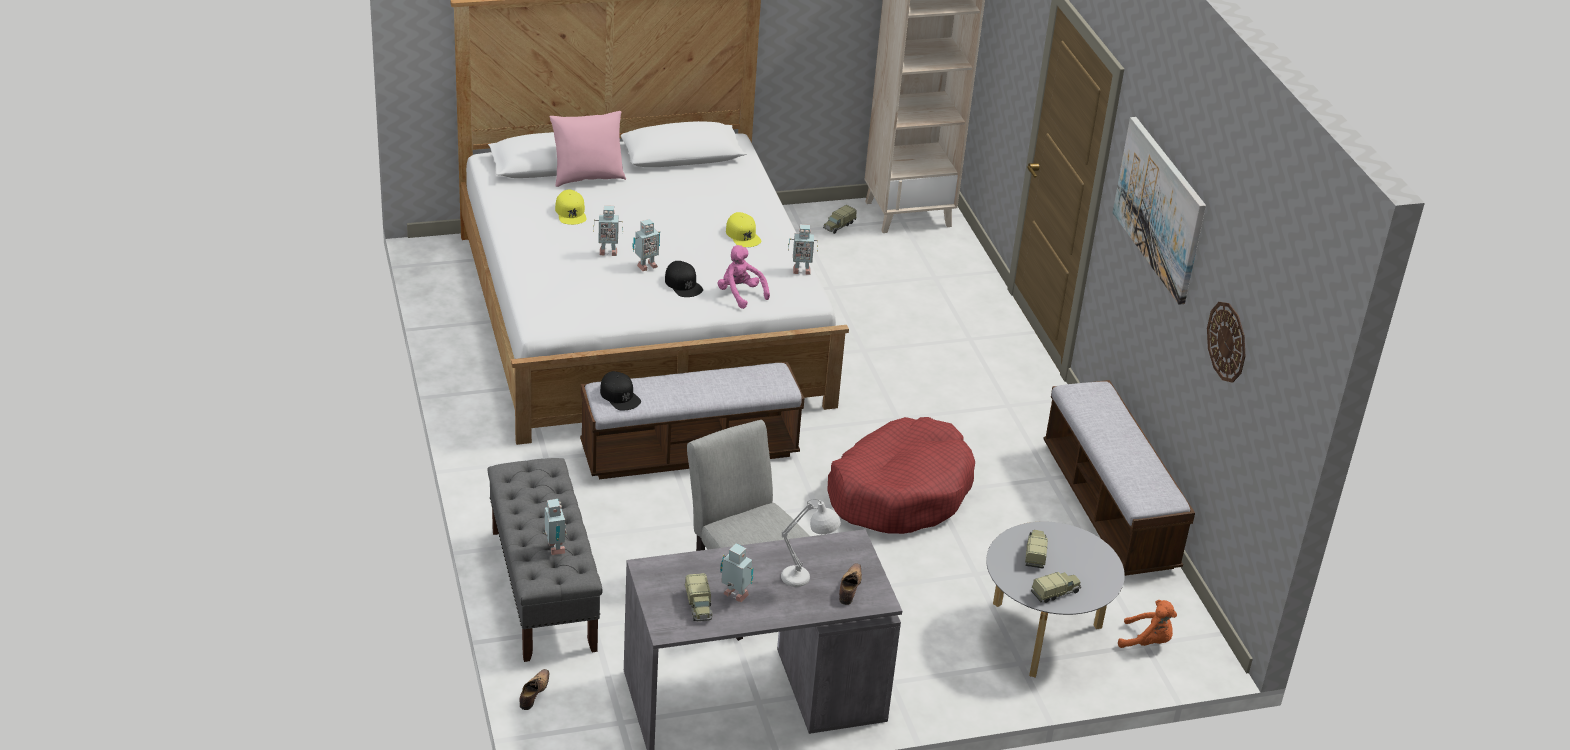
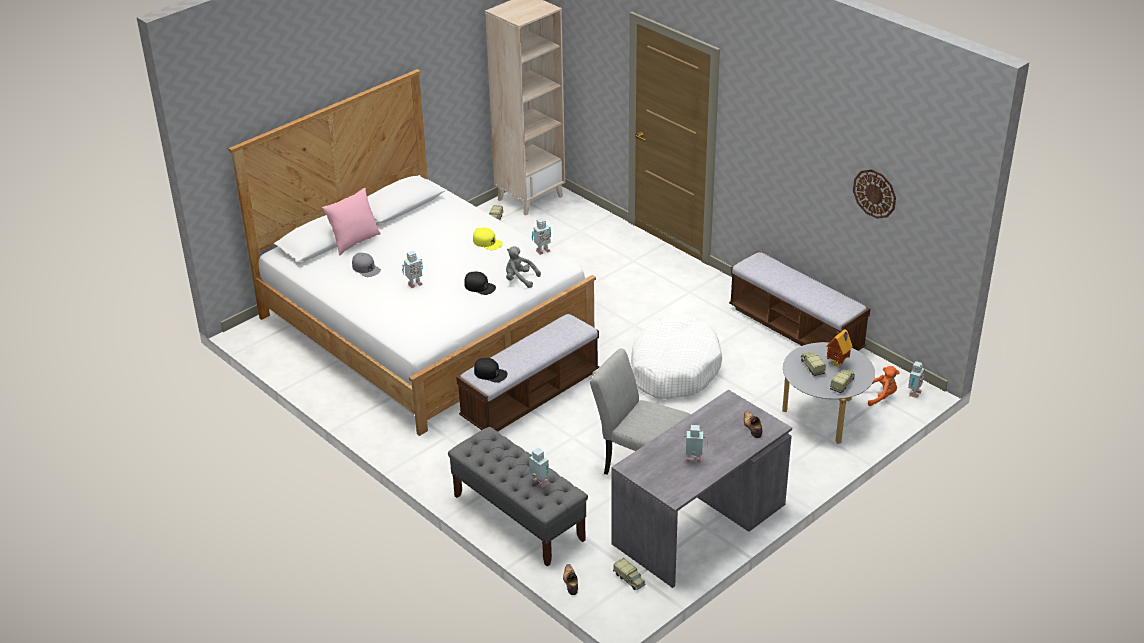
camera: 25 degrees left, 0 degrees up
(571, 212) = (366, 268): yellow cap -> grey cap
(645, 266) = (446, 284): toy robot -> toy robot (913, 393)
(699, 606) = (679, 475): toy truck -> toy truck (629, 579)
(740, 294) = (520, 279): pink plush toy -> grey plush toy
(807, 579) = (724, 432): white table lamp -> none
(899, 492) = (674, 368): red dog bed -> white dog bed
(1075, 564) = (838, 364): none -> toy house
(1160, 208) = (783, 128): picture -> none

